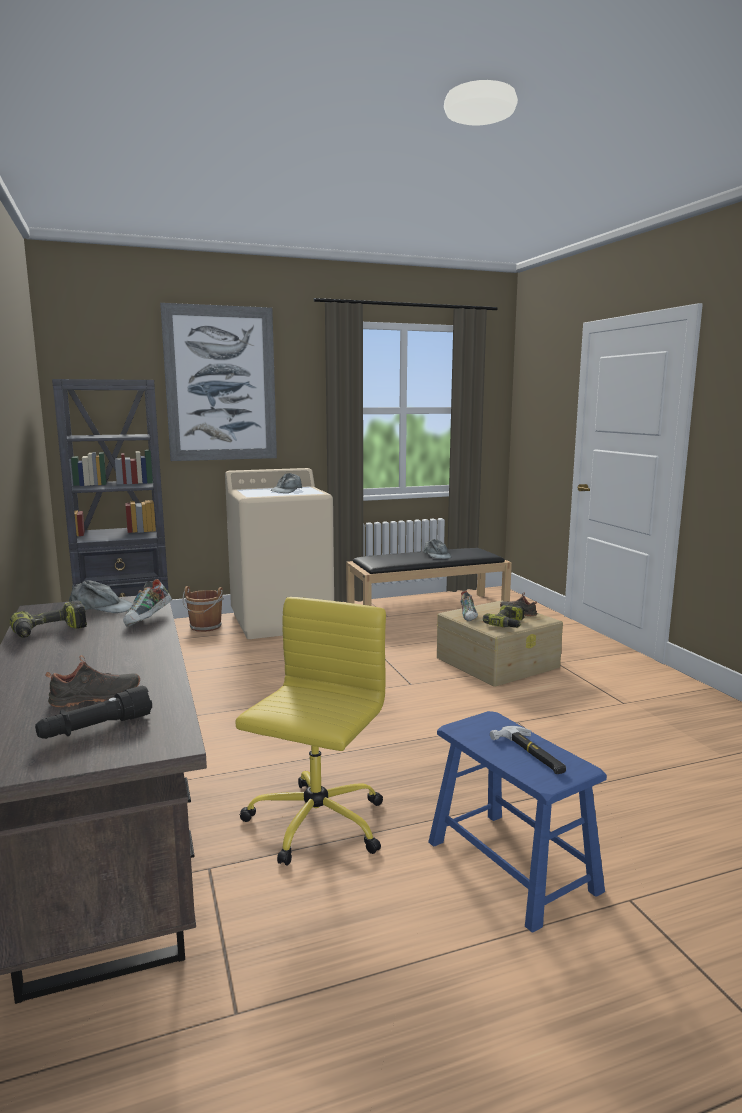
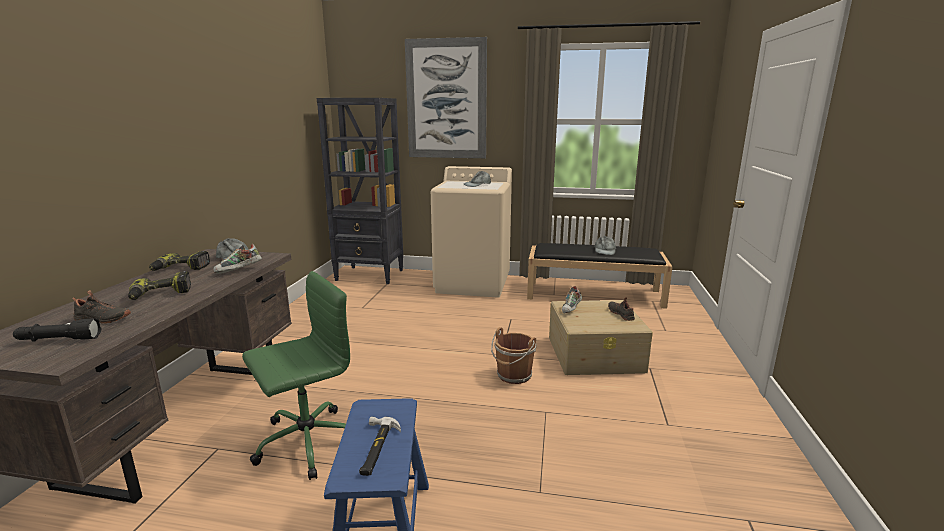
camera: 30 degrees right, 5 degrees up
(205, 627) = (420, 279): brown bucket -> brown bucket (513, 376)
(315, 824) = (306, 442): yellow office chair -> green office chair
(508, 624) = (595, 323): power drill -> power drill (160, 295)

